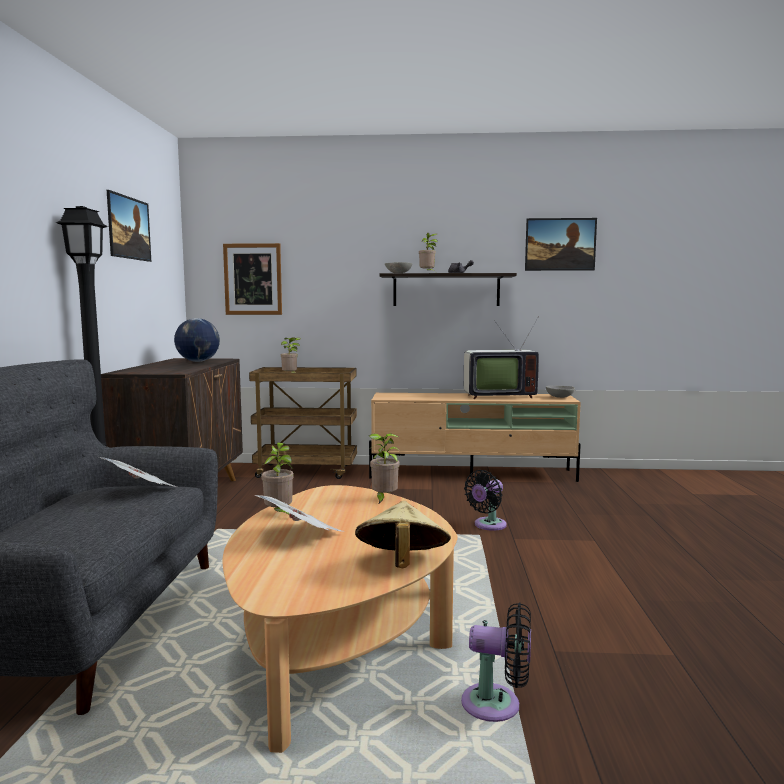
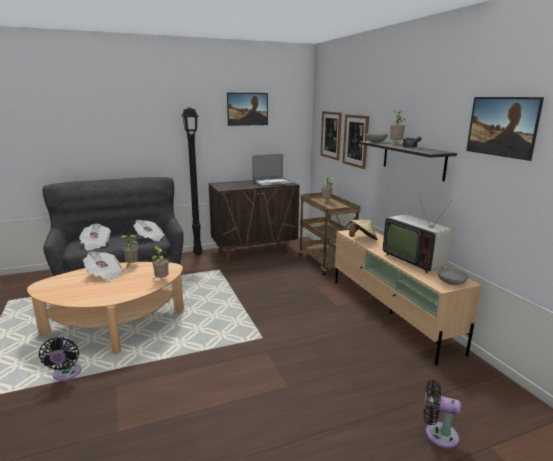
camera: 65 degrees right, 10 degrees up
(77, 537) = (95, 245): none -> newspaper
(198, 361) = (272, 183): globe -> laptop
(323, 281) = (355, 140): none -> picture
(401, 564) = (72, 299): beige hat -> beige hat (362, 239)
(488, 525) = (283, 338): black fan -> black fan (437, 434)

